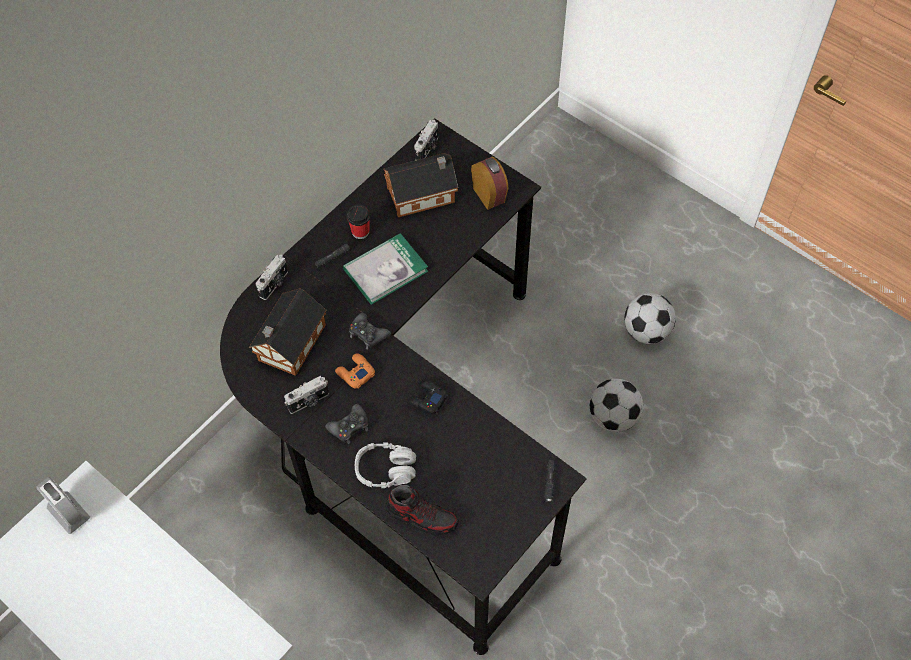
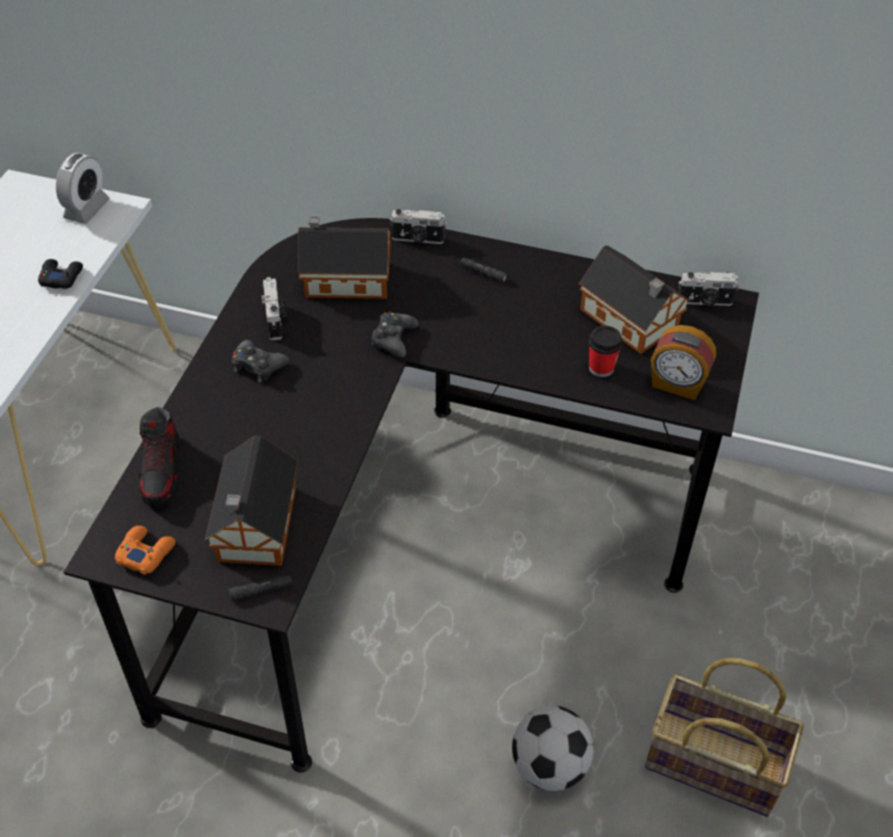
camera: 65 degrees right, 10 degrees down
(309, 402) = (276, 320): camera -> camera turned 135 degrees counterclockwise
(355, 373) = (333, 346): orange game controller -> orange game controller (145, 552)
(360, 231) = (536, 284): cup -> cup (601, 368)
(385, 270) = (494, 324): book -> none
(386, 469) = (213, 417): grey headphones -> none
(427, 399) = (329, 423): black game controller -> black game controller (61, 277)
(489, 195) = (677, 384): alarm clock -> alarm clock turned 75 degrees clockwise
(497, 471) = (255, 528): none -> toy house
(646, 332) = (713, 765): football -> basket

